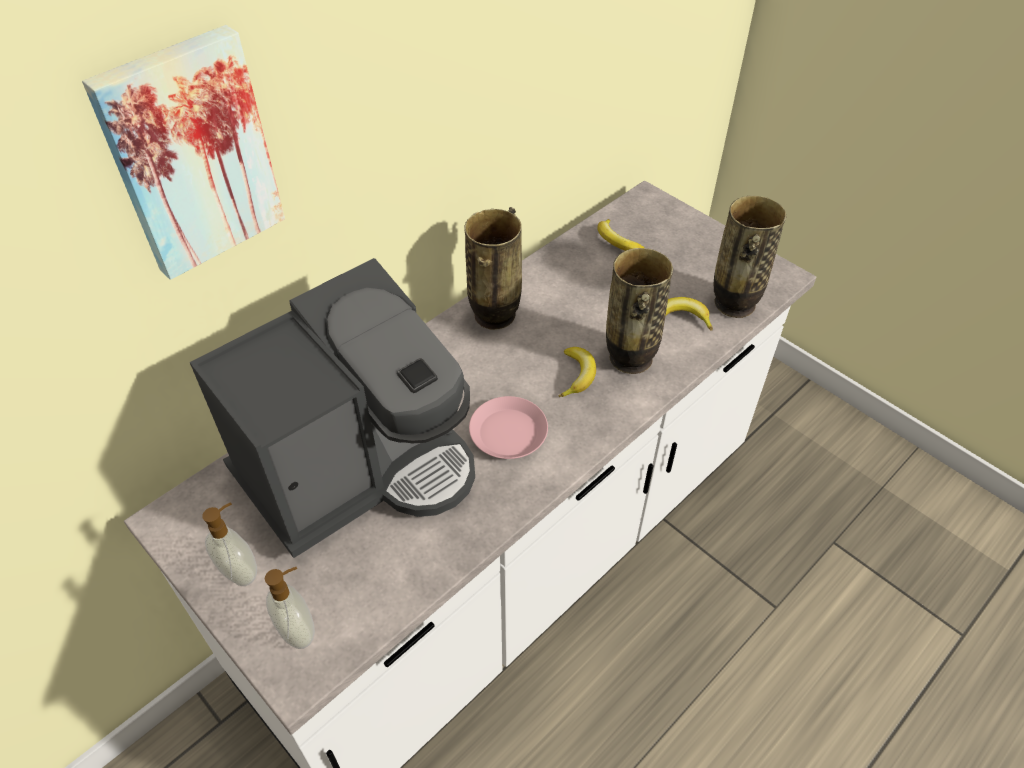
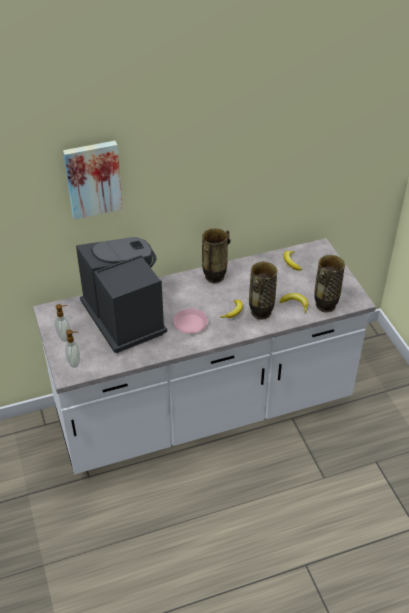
camera: 25 degrees right, 5 degrees down
(359, 467) = (125, 316): coffee machine -> coffee machine turned 105 degrees counterclockwise

